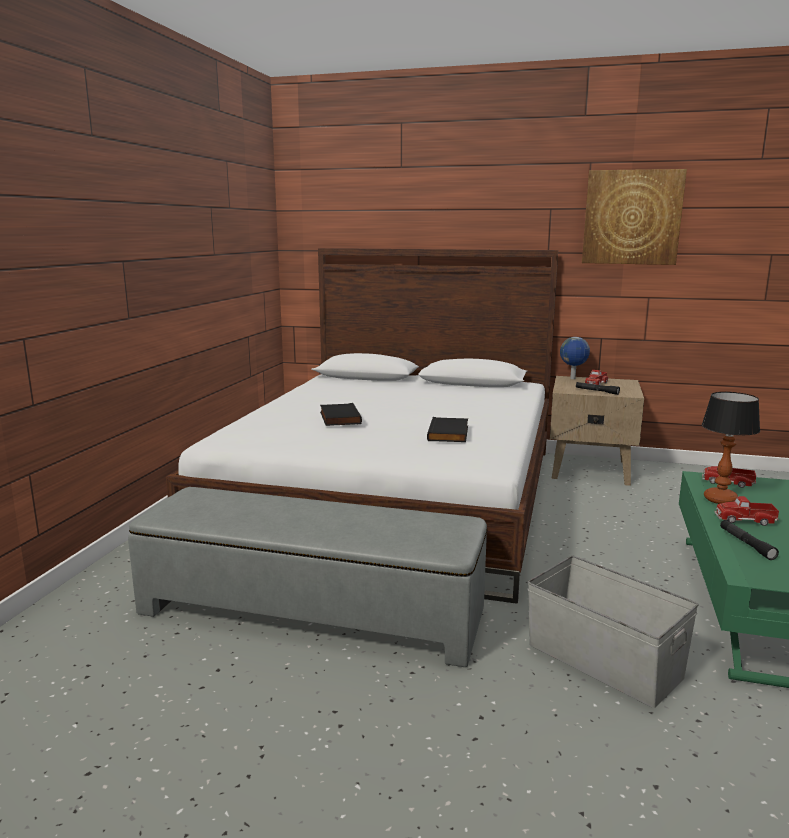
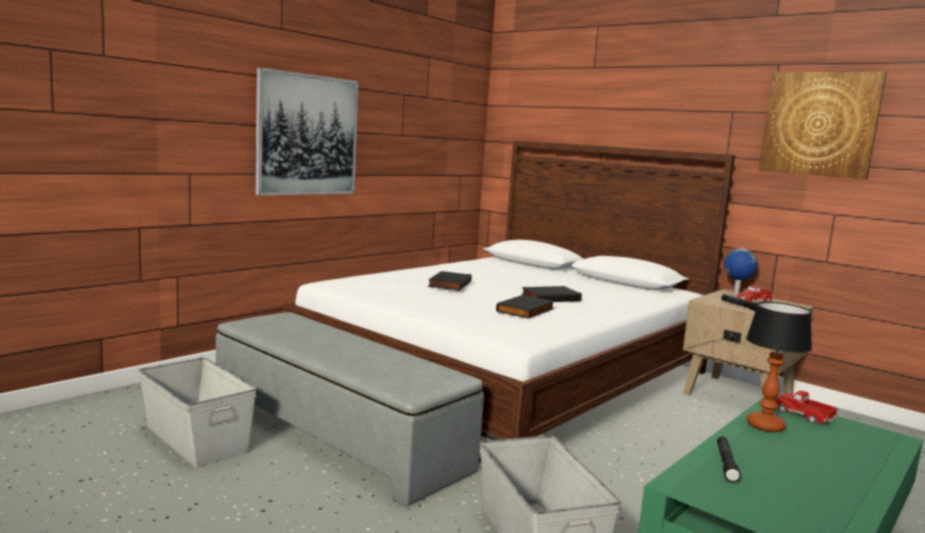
camera: 25 degrees right, 5 degrees down
(134, 268) = (307, 135): none -> picture
(169, 667) = (197, 438): none -> grey storage box
(445, 414) = (550, 297): none -> black book
(745, 519) = (763, 447): toy truck -> none

